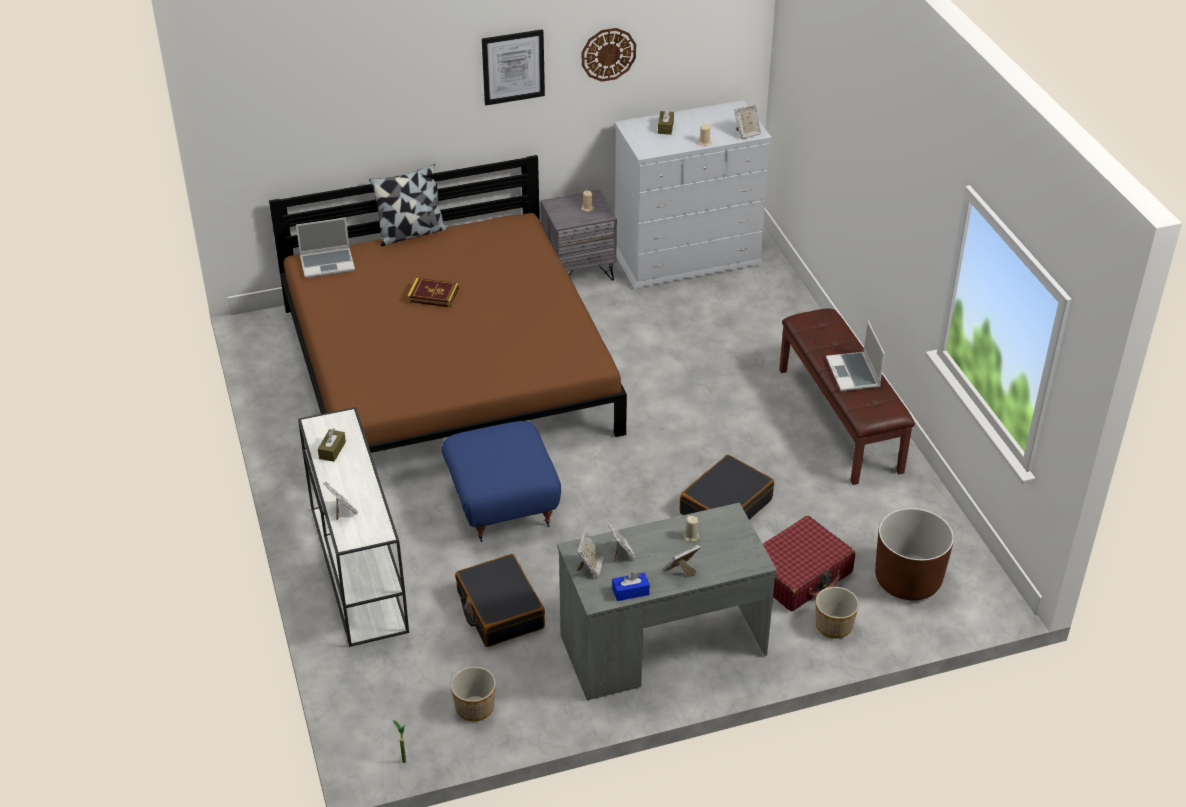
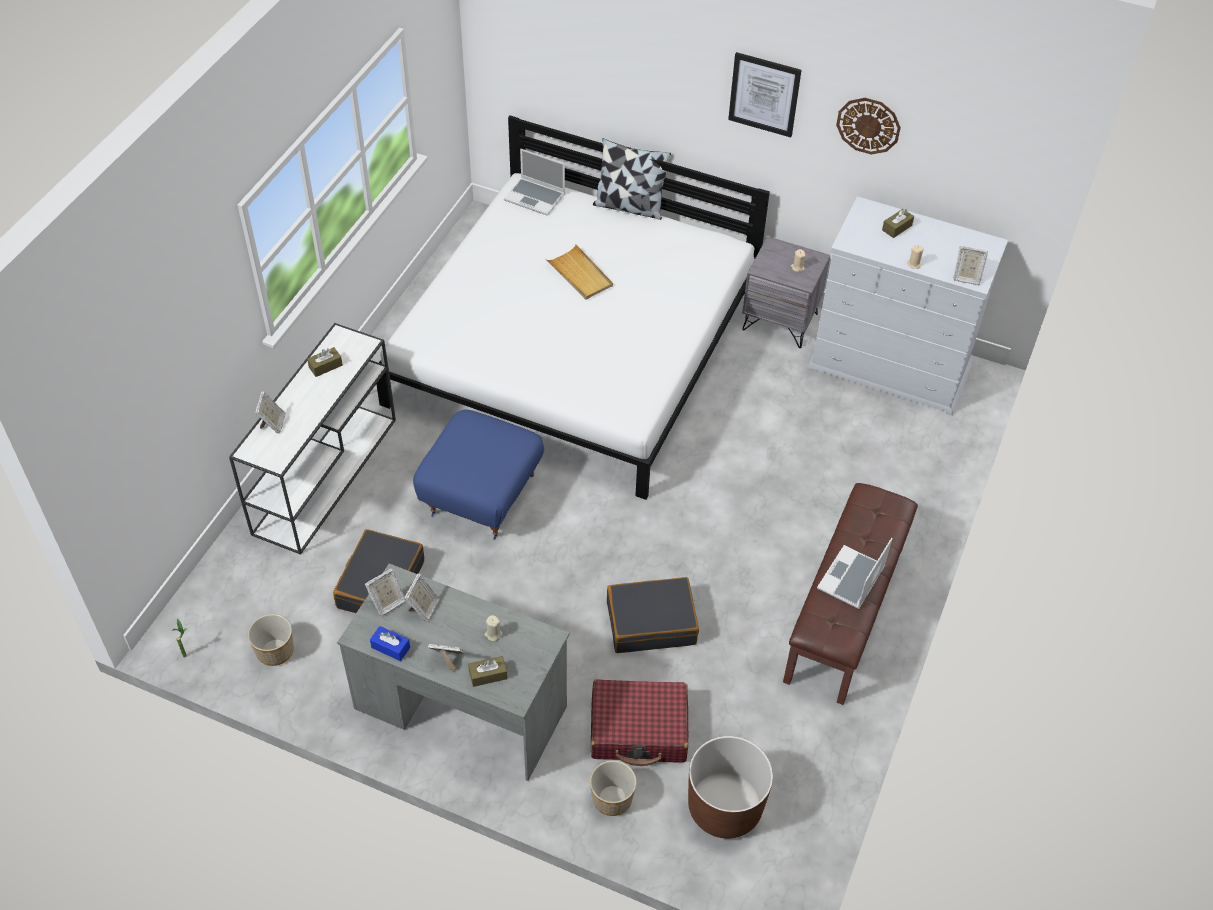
camera: 40 degrees right, 10 degrees up
(433, 295) = (580, 275): book -> beige tray
(448, 369) = (575, 347): brown bed -> white bed
(720, 562) = (488, 675): none -> brown tissue box

